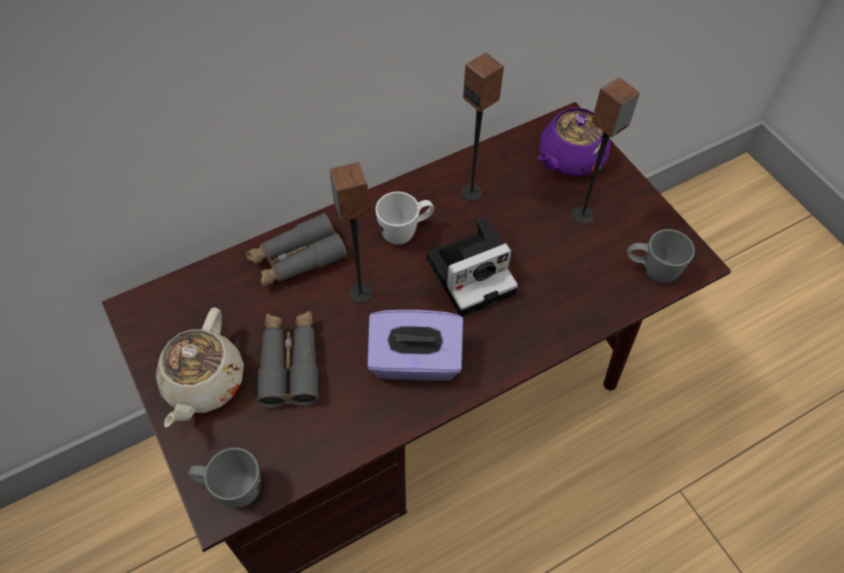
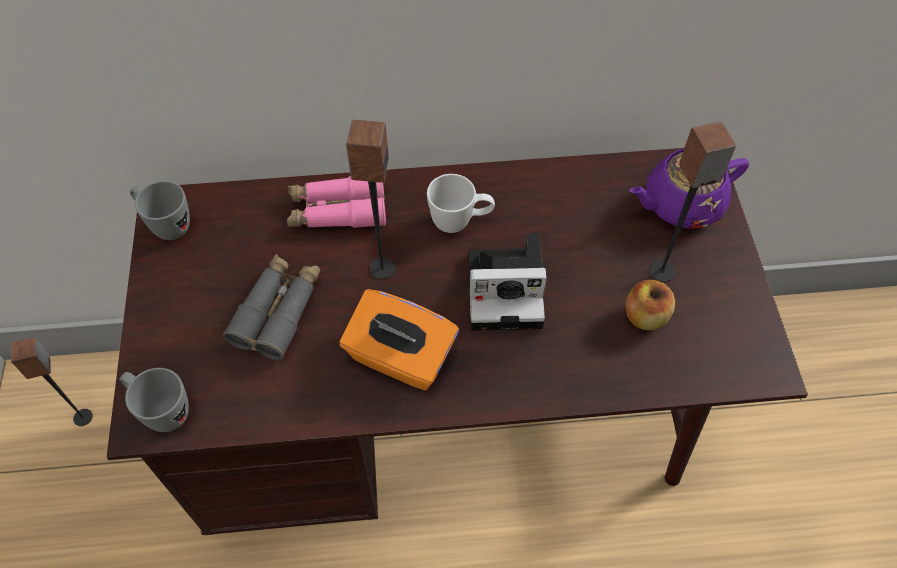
camera: 25 degrees right, 0 degrees up
(203, 383) = (189, 299): beige teapot -> none
(296, 259) = (337, 211): grey binoculars -> pink binoculars
(415, 361) = (400, 358): purple tissue box -> orange tissue box
(471, 192) = (551, 205): speaker -> speaker (83, 417)
(588, 255) = (645, 317): none -> apple
(651, 271) = (709, 360): grey mug -> grey mug (166, 225)

